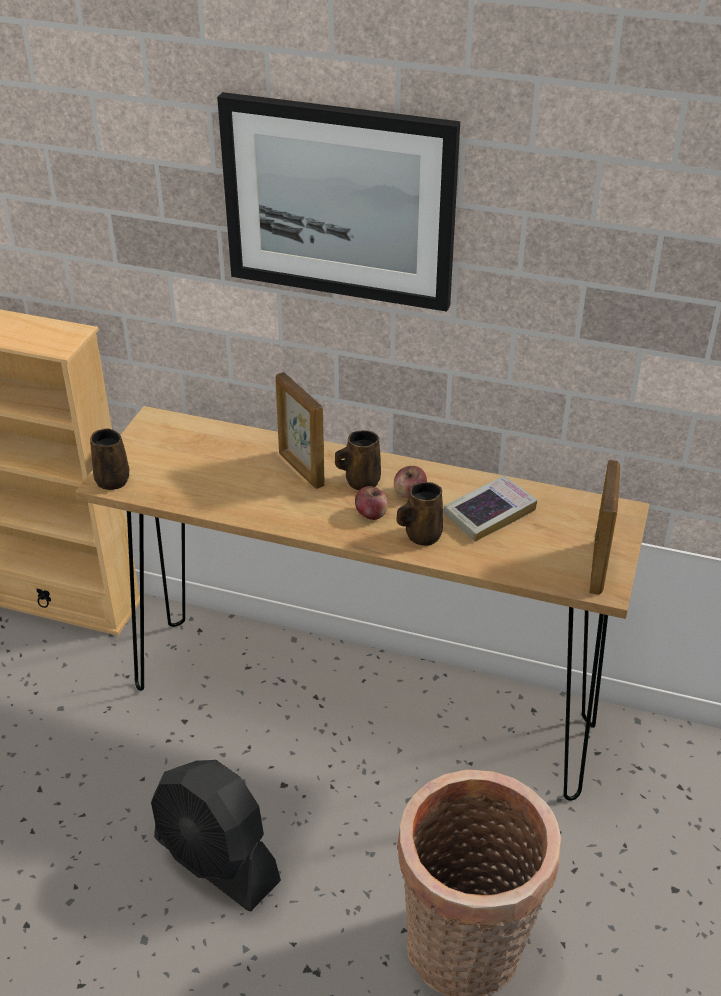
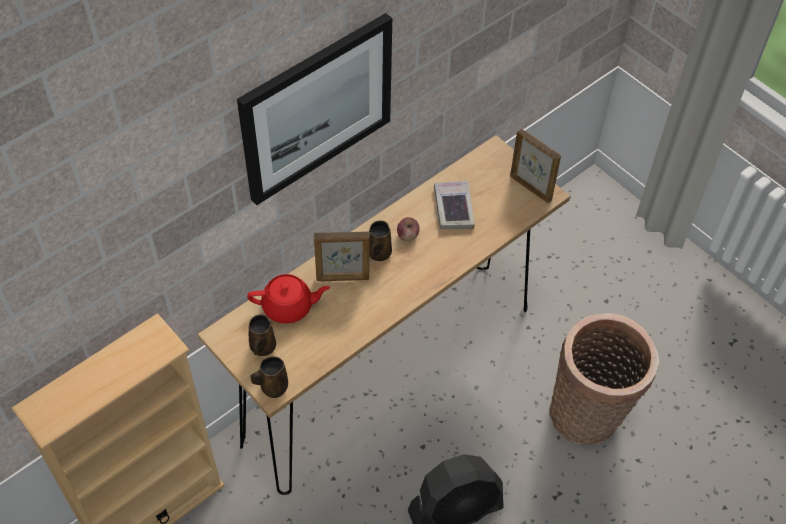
camera: 60 degrees left, 15 degrees up
(227, 448) = (289, 307): none -> red teapot
(371, 514) = (413, 264): apple -> none
(421, 535) = (450, 250): brown mug -> brown mug (262, 348)

